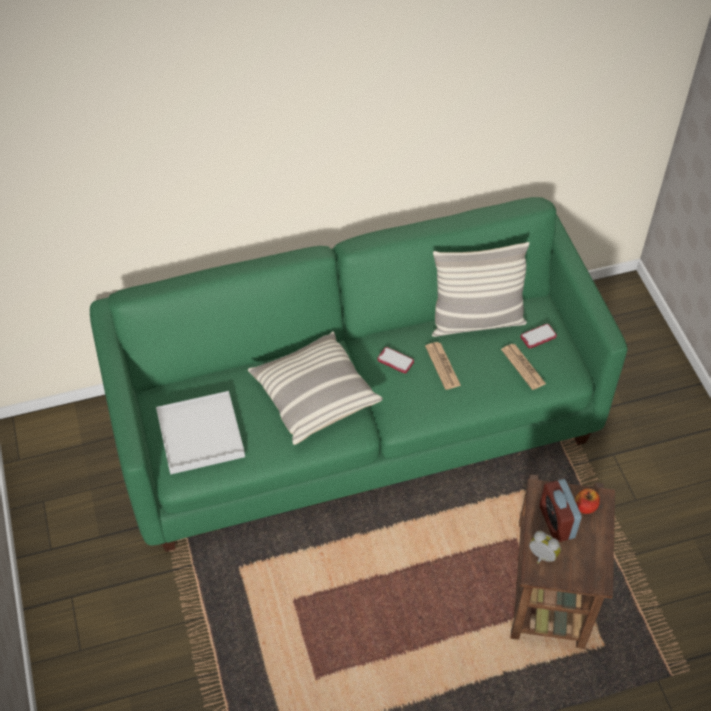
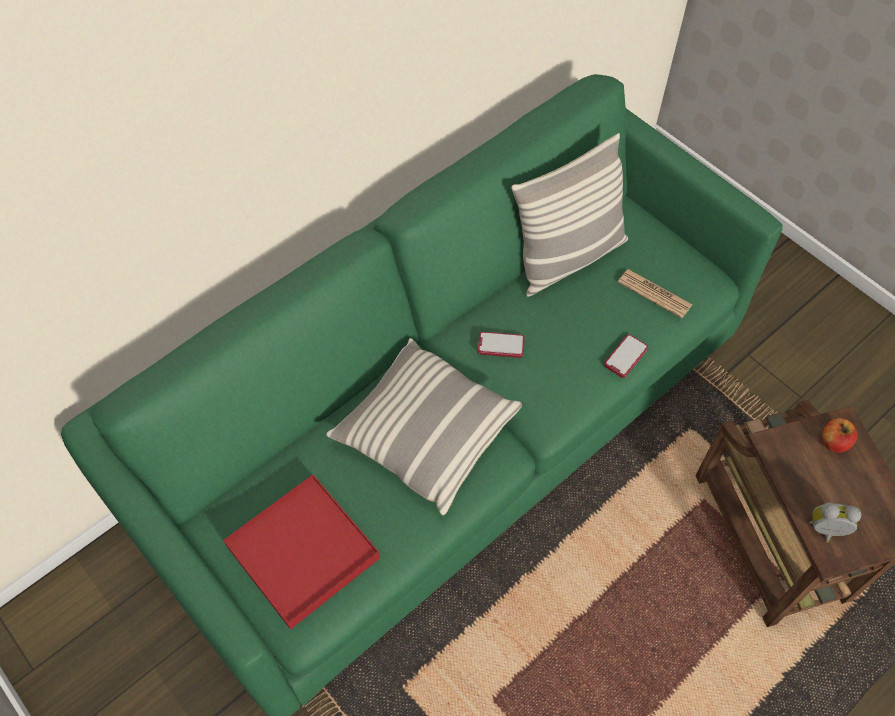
camera: 25 degrees left, 5 degrees up
(201, 434) = (303, 551): white tray -> red tray
(442, 366) = (561, 330): newspaper -> none
(538, 336) = (649, 250): phone -> phone (625, 357)
(556, 522) = (814, 477): alarm clock -> none

